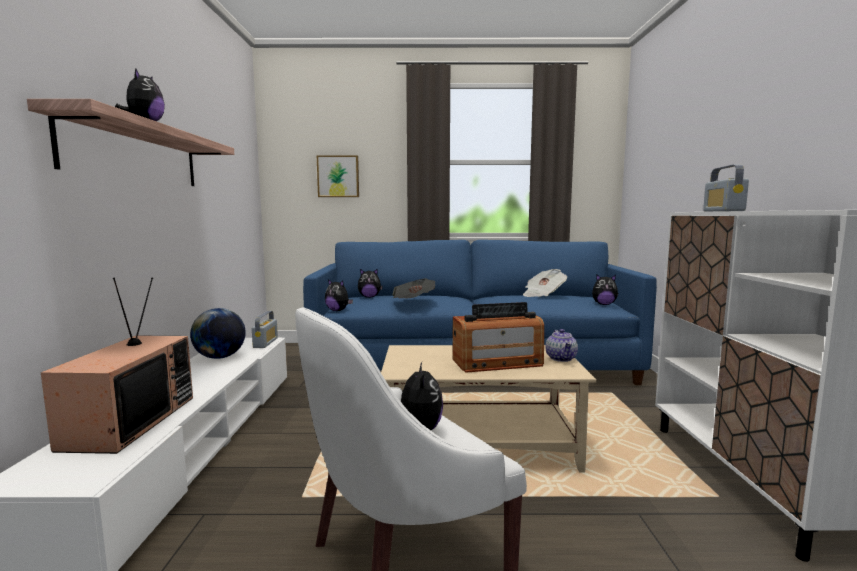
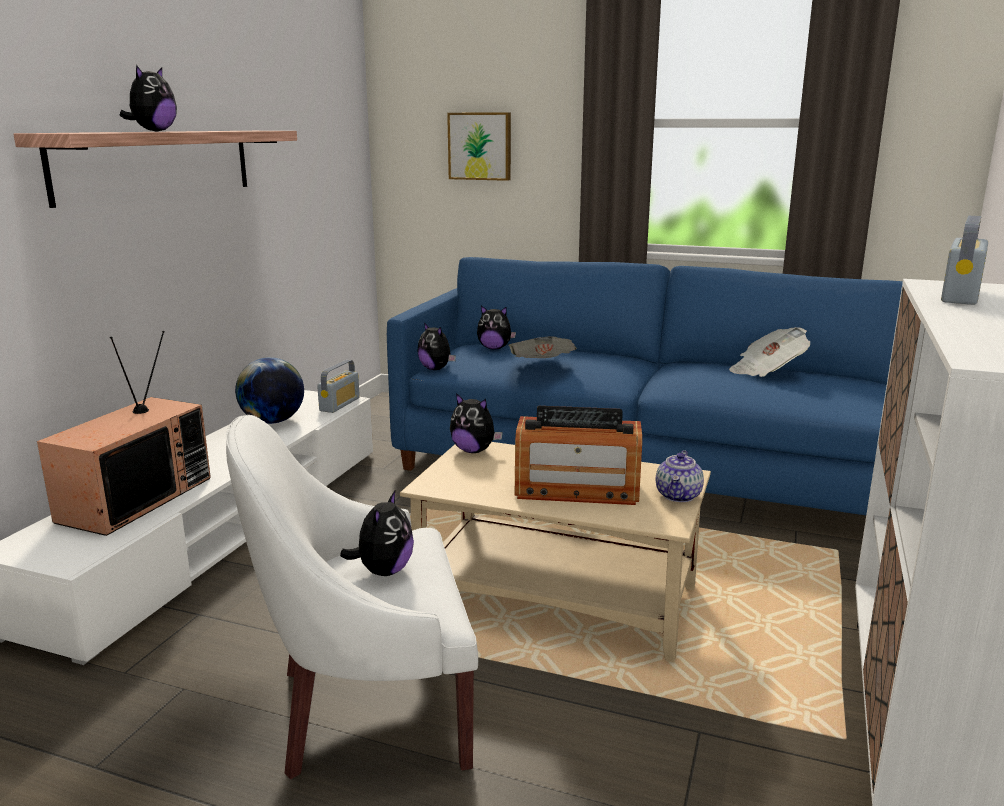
camera: 20 degrees right, 10 degrees up
(604, 304) = (864, 401): plush toy -> plush toy (474, 450)

